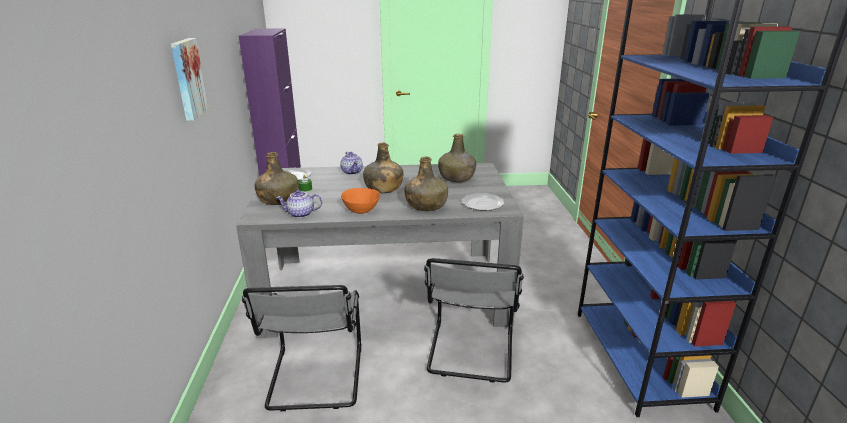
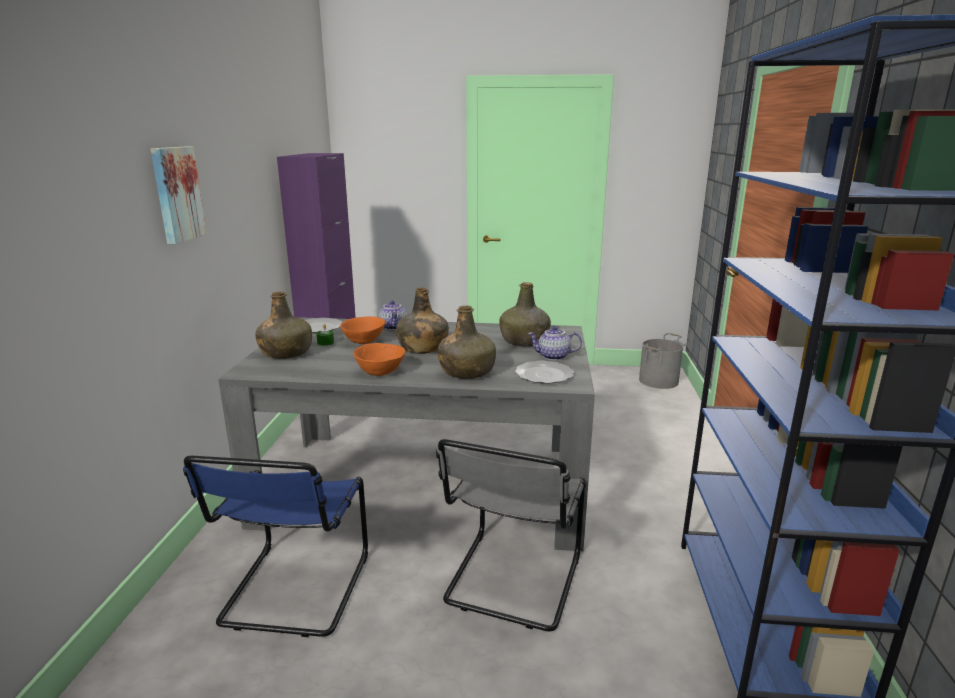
camera: 10 degrees right, 5 degrees down
(300, 214) = (302, 372): teapot -> teapot (553, 357)
(315, 379) = (294, 592): grey chair -> blue chair
(334, 185) = (363, 341): none -> orange bowl
(532, 196) = (658, 380): none -> grey bucket

